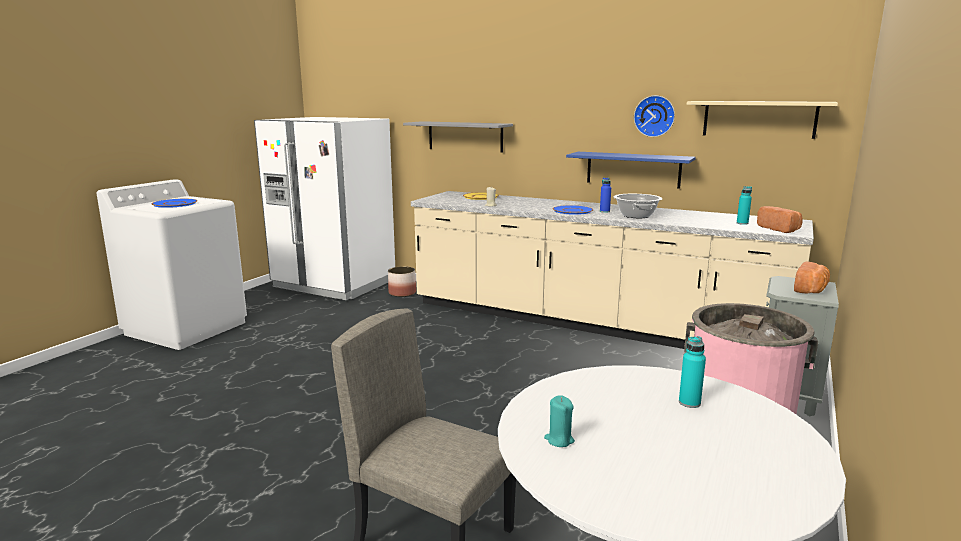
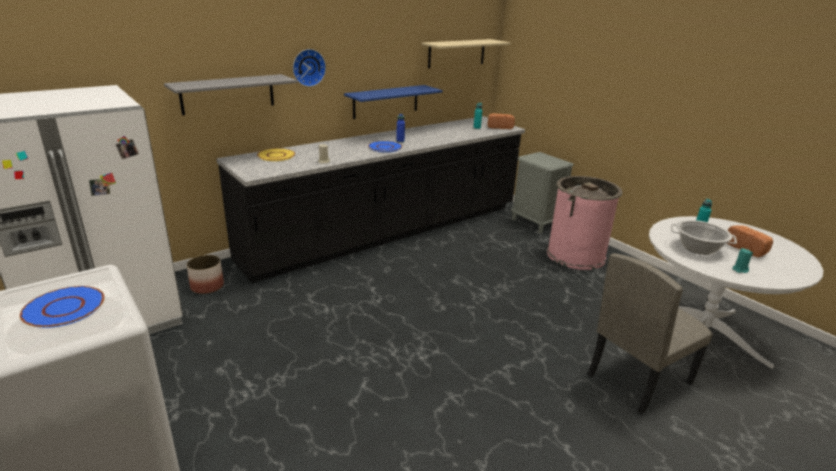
camera: 65 degrees left, 10 degrees up
(589, 323) = (388, 232): beige counter -> black counter
(636, 216) = (425, 139): cooking pot -> cooking pot (698, 248)
(654, 116) = (398, 56): wall clock -> wall clock (308, 67)
(811, 290) = (549, 159): bread -> bread (747, 249)

